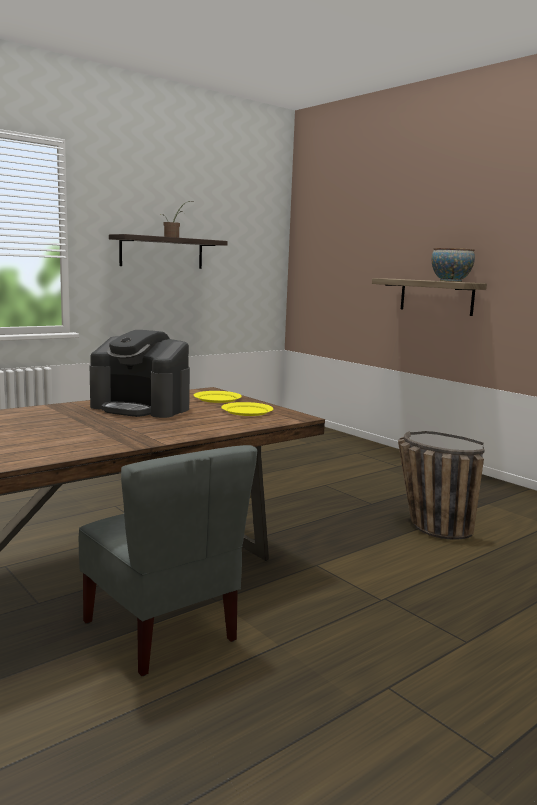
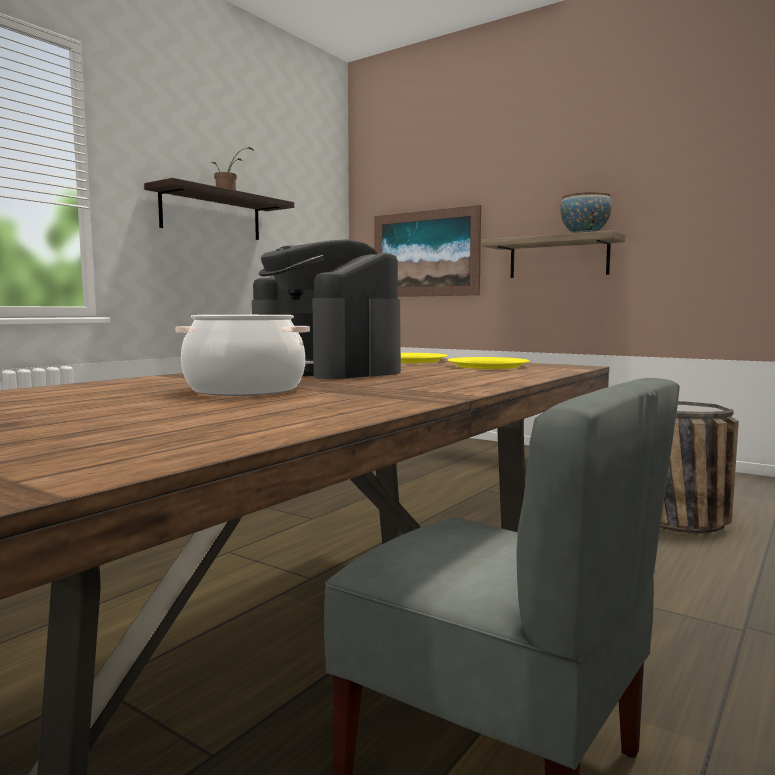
camera: 15 degrees left, 5 degrees down
(63, 426) = (244, 390): none -> cooking pot
(141, 407) = (325, 370): coffee machine -> coffee machine turned 45 degrees clockwise
(341, 281) = (425, 254): none -> picture

